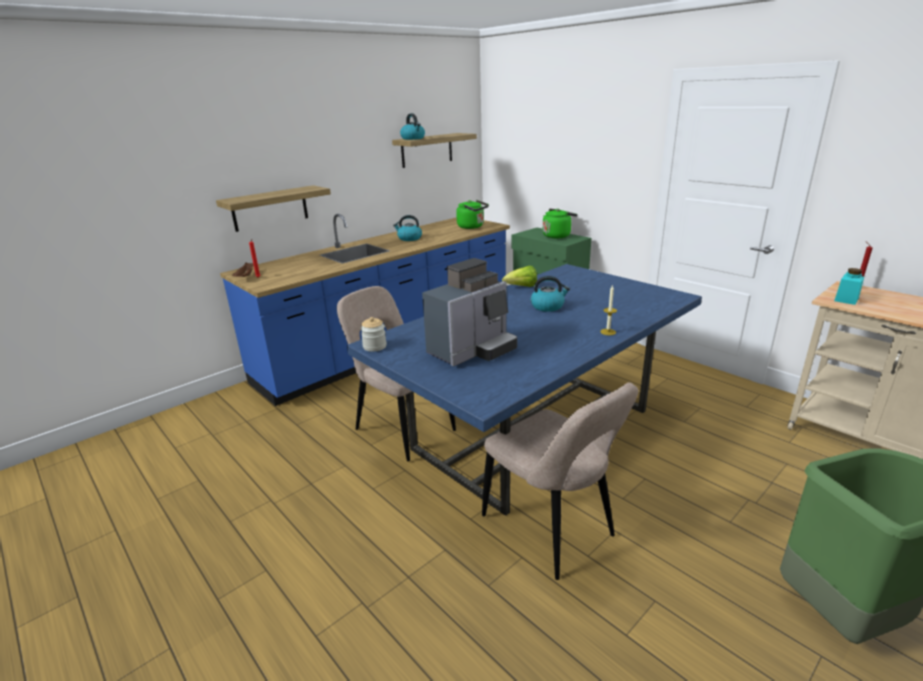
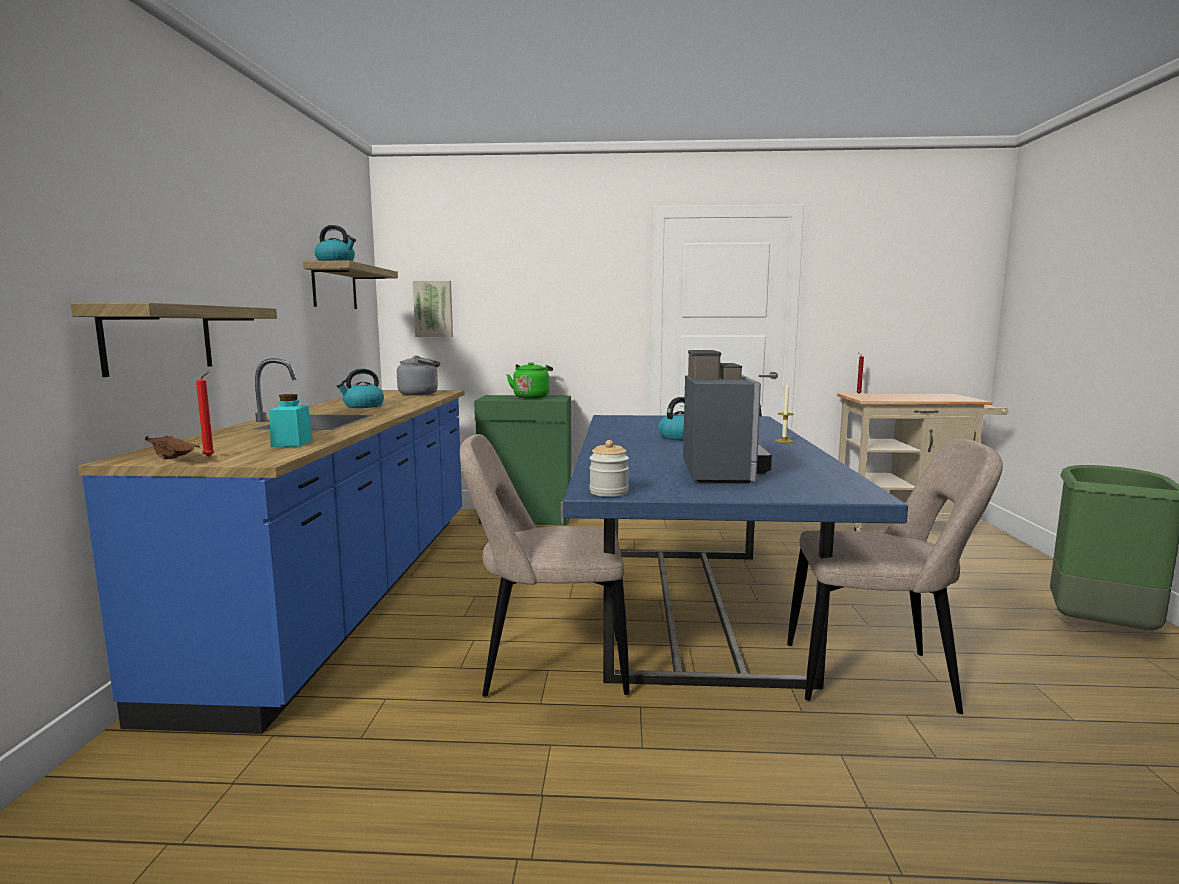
camera: 45 degrees left, 15 degrees down
(472, 227) = (421, 394): green kettle -> grey kettle
(511, 157) = (433, 309): none -> picture
(521, 287) = (607, 431): lettuce -> none
(846, 299) = (875, 398): turquoise jar -> turquoise jar (292, 443)

